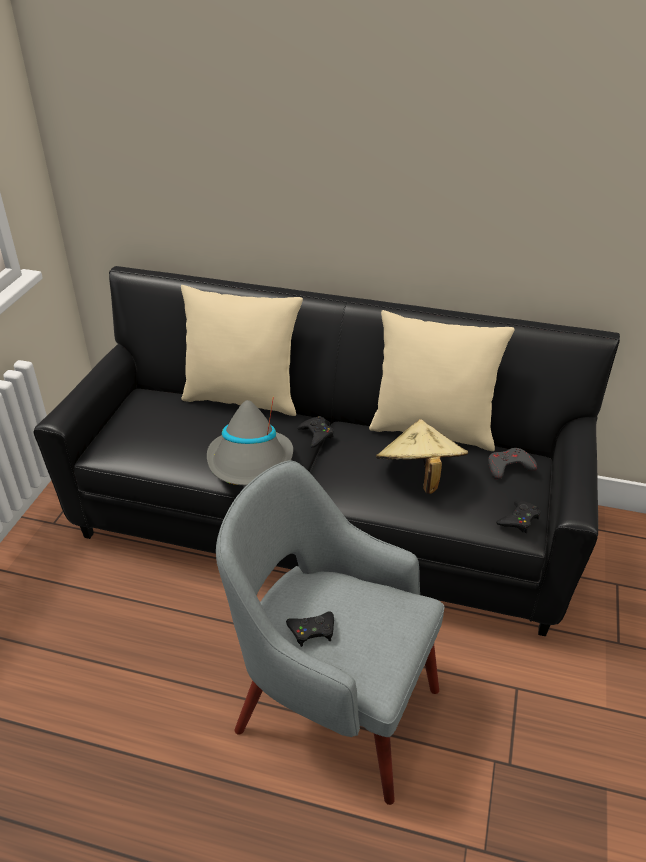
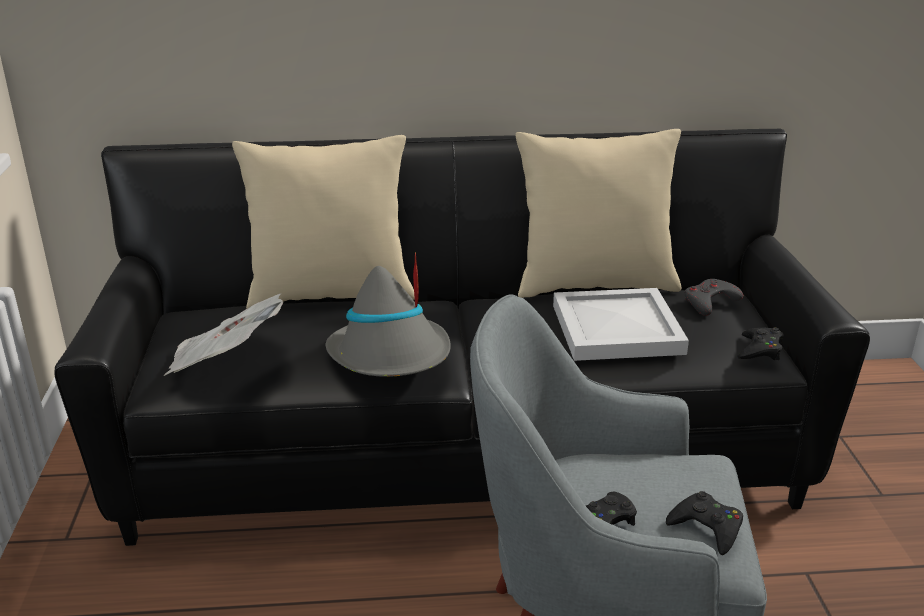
camera: 20 degrees left, 10 degrees down
(145, 443) = (226, 363): none -> newspaper
(316, 434) = (455, 314): black game controller -> black game controller (707, 528)
(419, 476) = (615, 330): beige hat -> white tray

